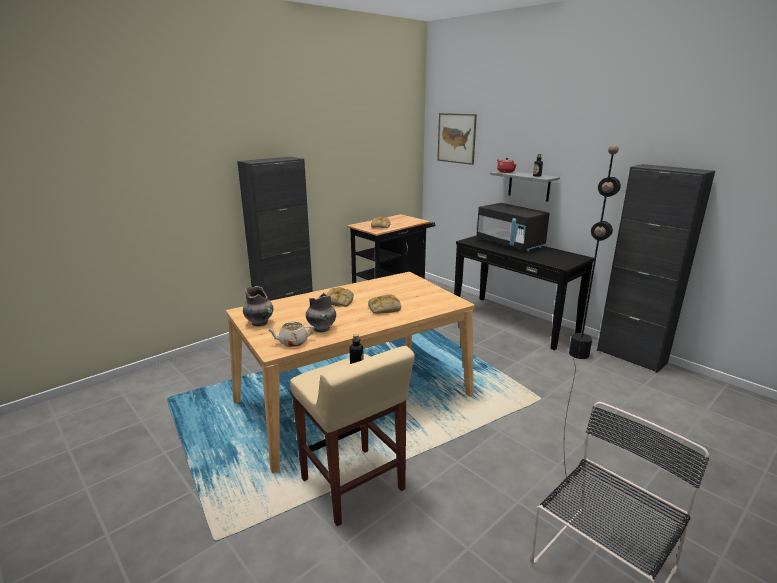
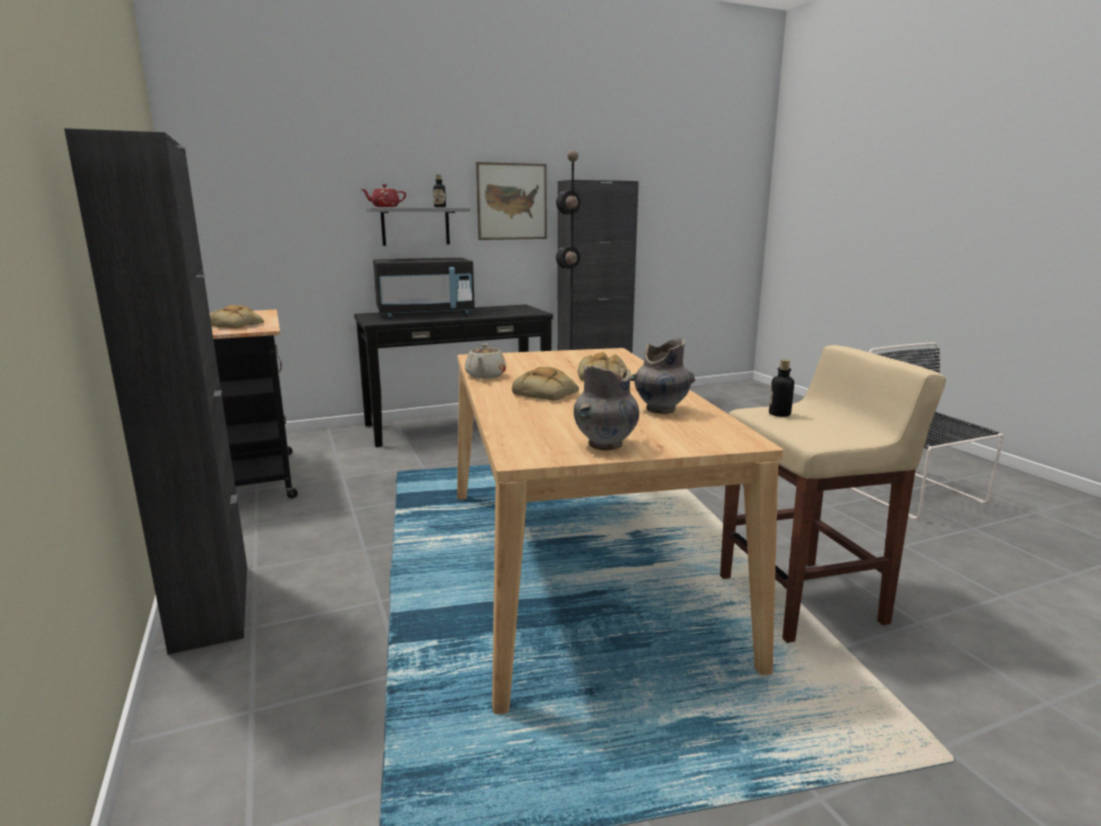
camera: 70 degrees left, 5 degrees down
(292, 342) = (709, 428): beige teapot -> beige teapot (485, 376)
(456, 138) = (252, 159): picture -> picture (512, 201)

